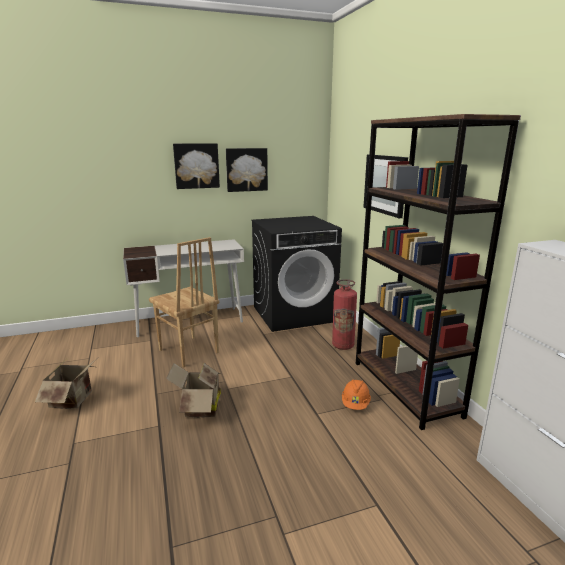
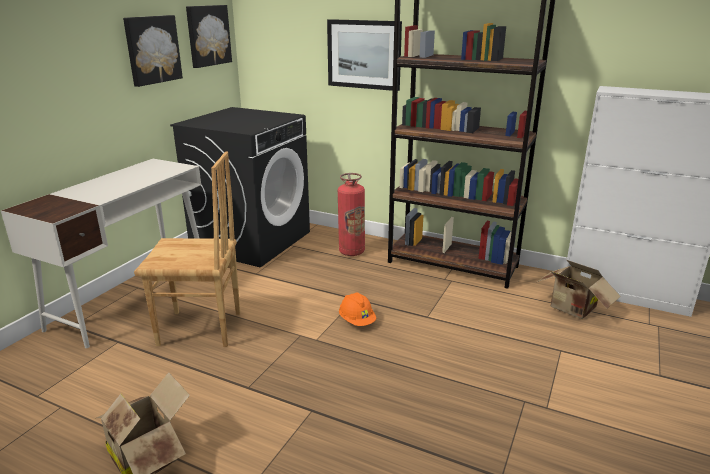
camera: 45 degrees left, 5 degrees up
(196, 166) = (88, 49): picture -> picture (207, 35)
(199, 409) = (323, 372): cardboard box -> cardboard box (572, 310)
(355, 404) = (441, 294): orange hard hat -> orange hard hat (357, 321)

